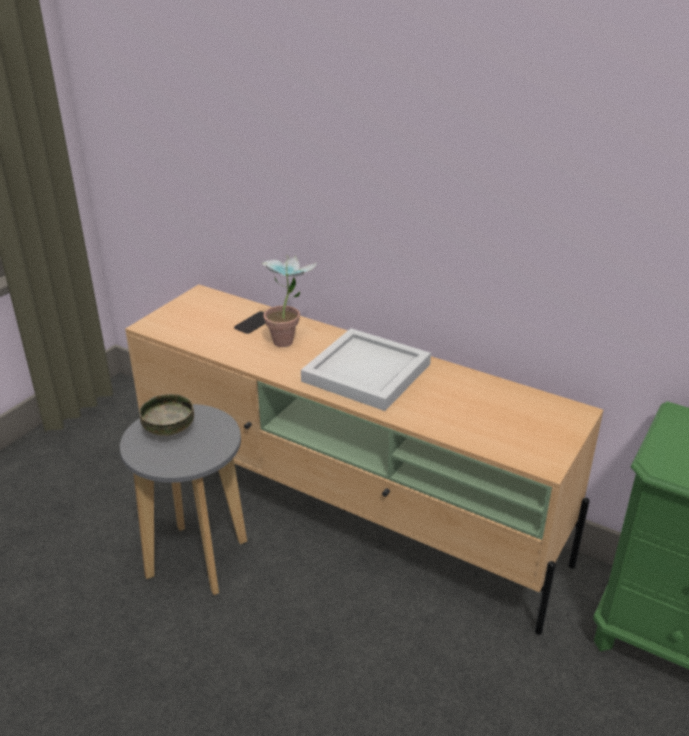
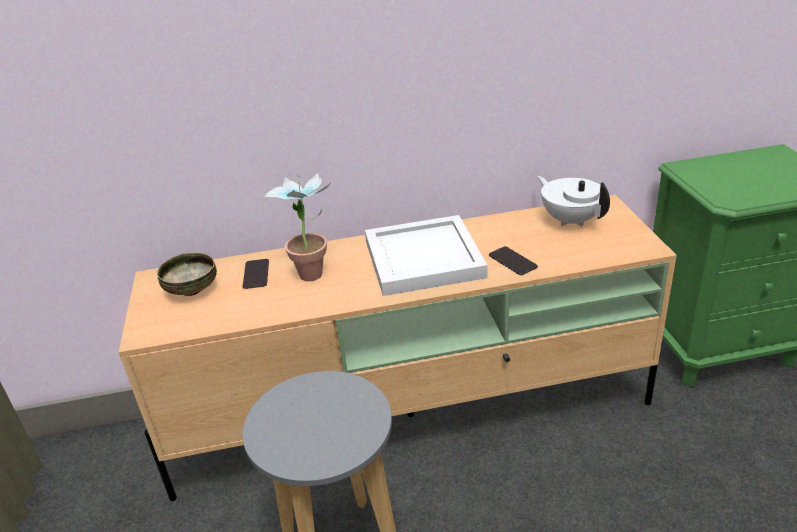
camera: 40 degrees left, 0 degrees up
(168, 429) = (292, 421): bowl -> bowl (191, 290)
(422, 411) = (512, 261): none -> phone
(523, 407) = (571, 220): none -> white teapot

